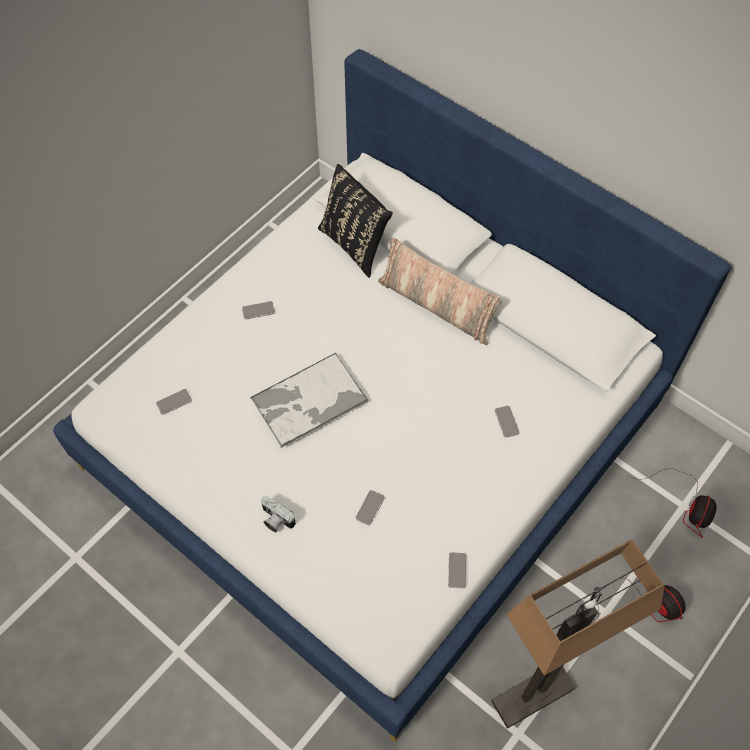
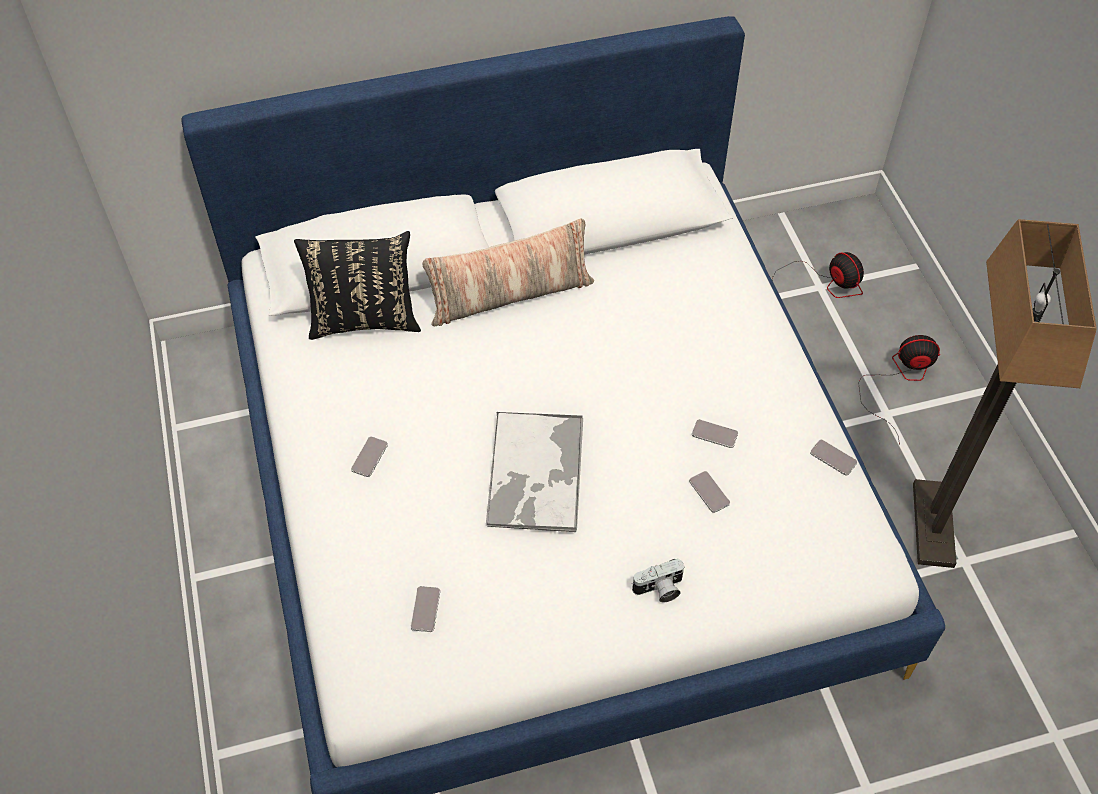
camera: 55 degrees left, 5 degrees down
(506, 421) = (696, 319): phone -> phone (714, 434)

